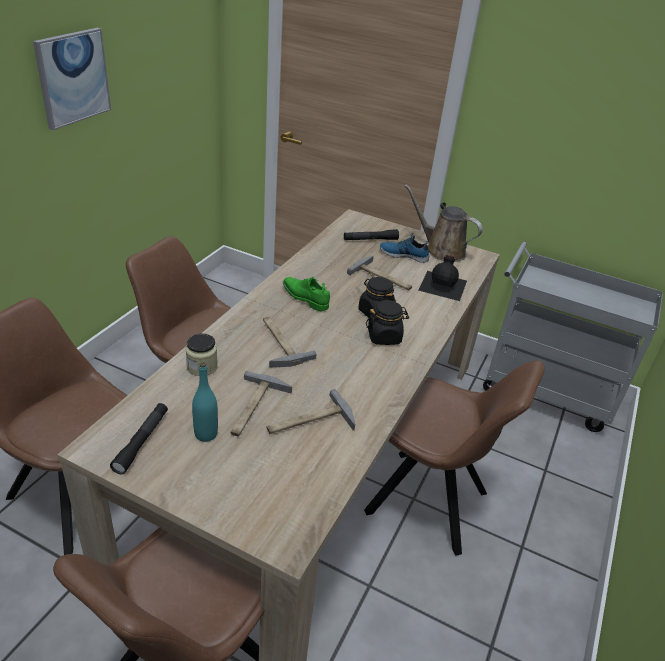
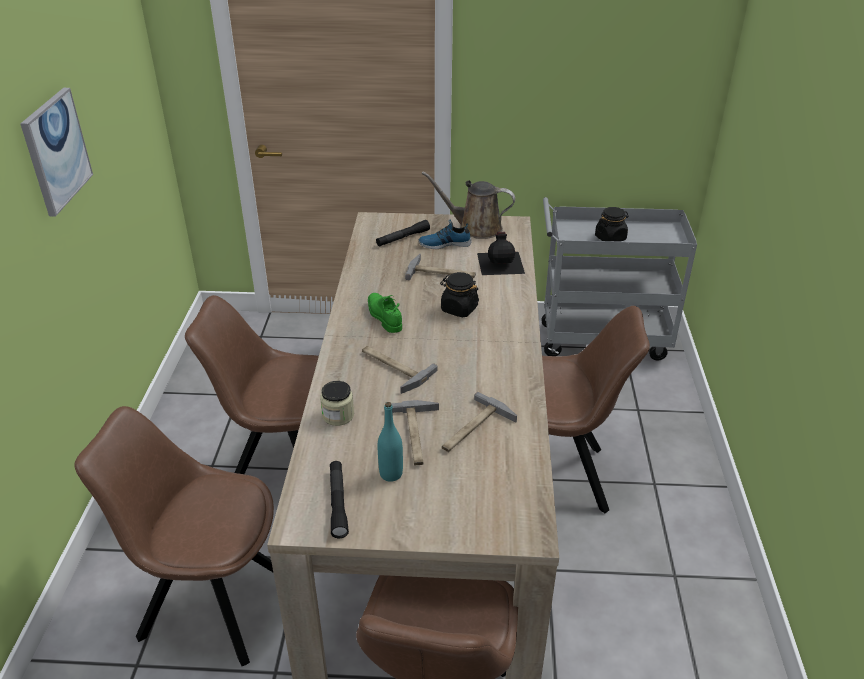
camera: 20 degrees left, 0 degrees up
(304, 298) = (384, 317): green shoe -> green shoe turned 45 degrees clockwise
(384, 337) = (483, 329): black jar -> black jar (610, 238)

